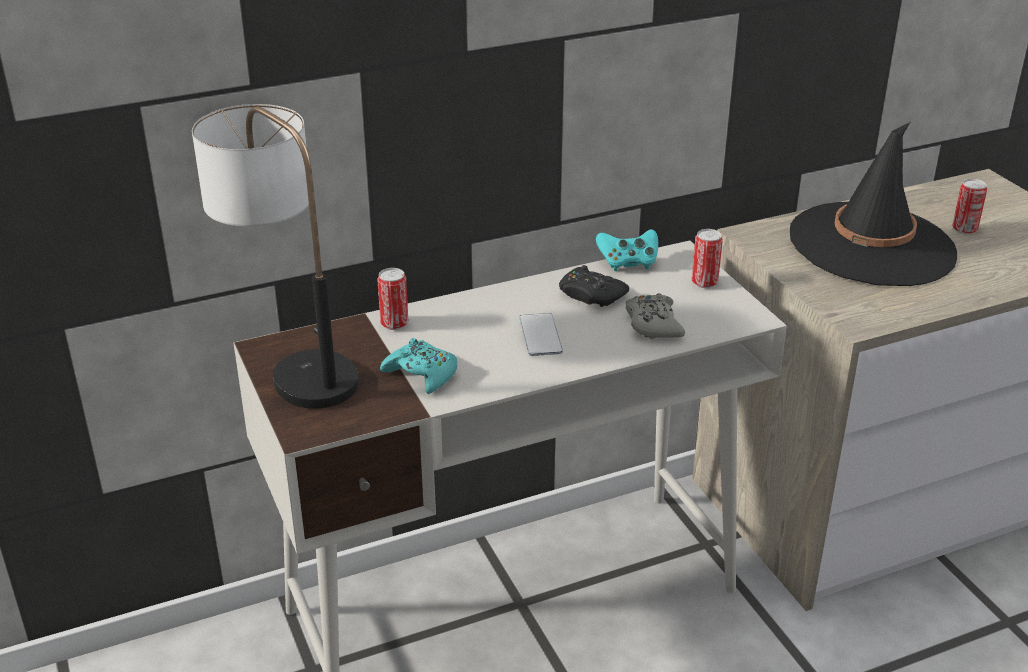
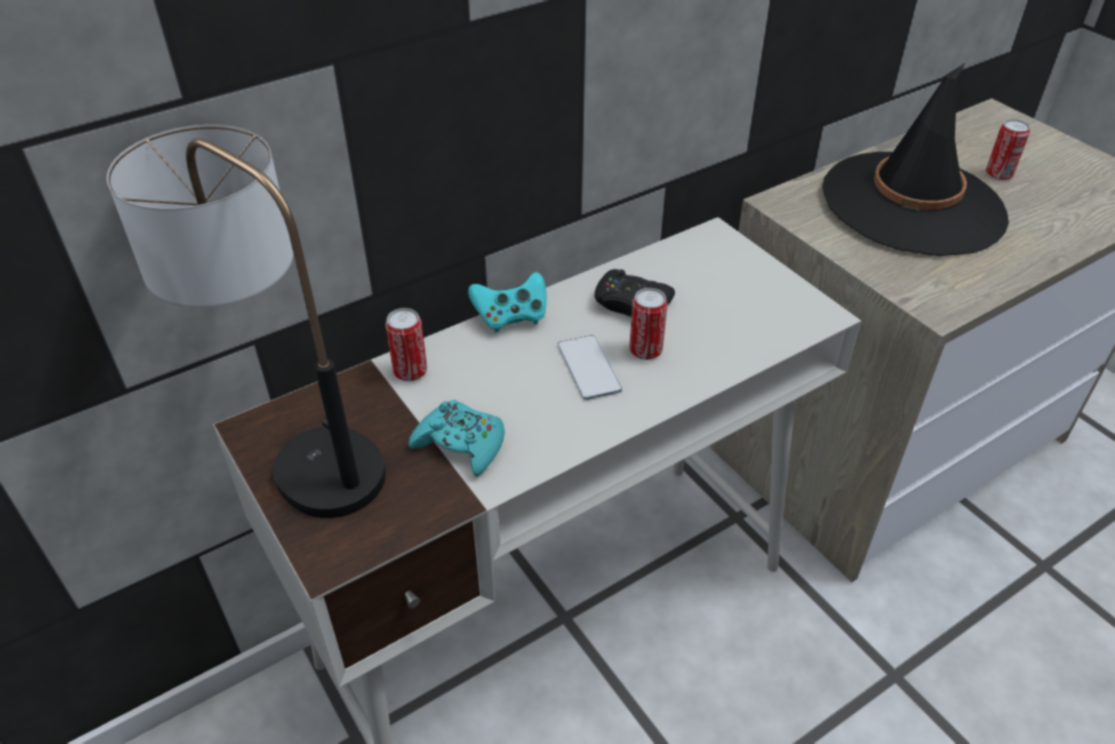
camera: 10 degrees left, 10 degrees up
(628, 263) = (660, 254): turquoise game controller -> turquoise game controller (511, 317)
(653, 324) = (714, 337): grey game controller -> none
(704, 282) = (752, 272): can -> can (645, 350)

